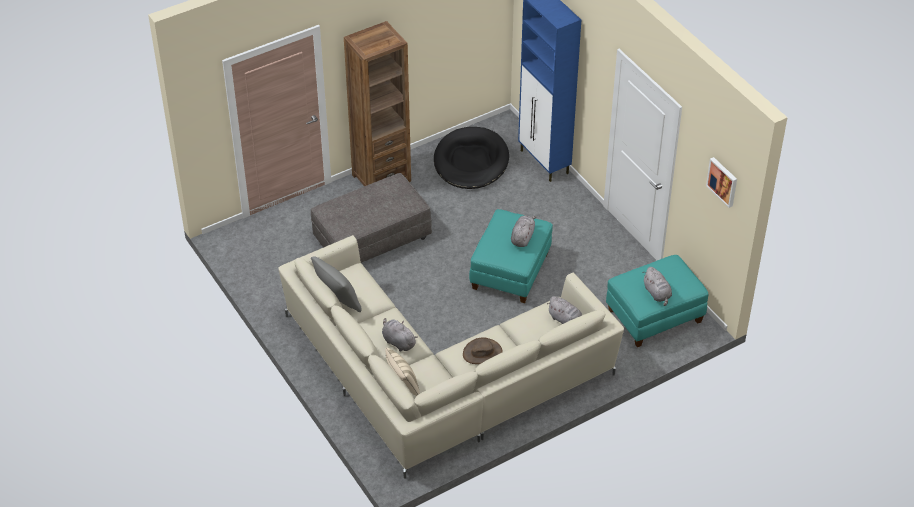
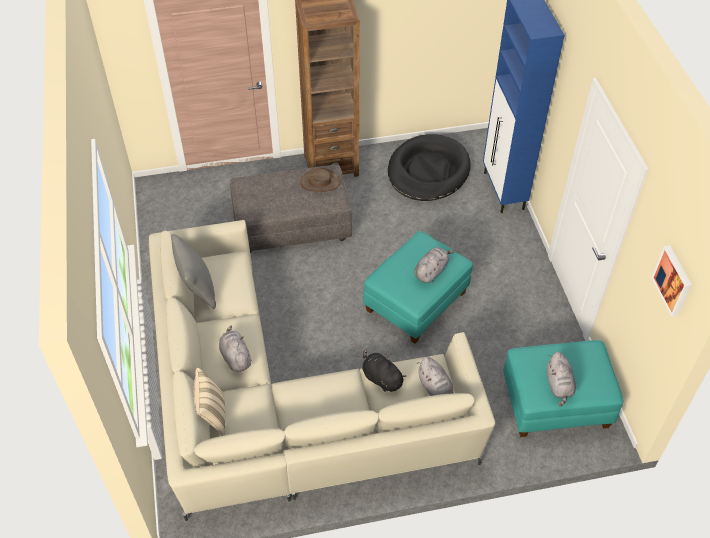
camera: 20 degrees right, 5 degrees up
(482, 353) = (321, 400): brown hat -> brown hat (320, 182)
(521, 325) = (381, 378): none -> black plush toy

